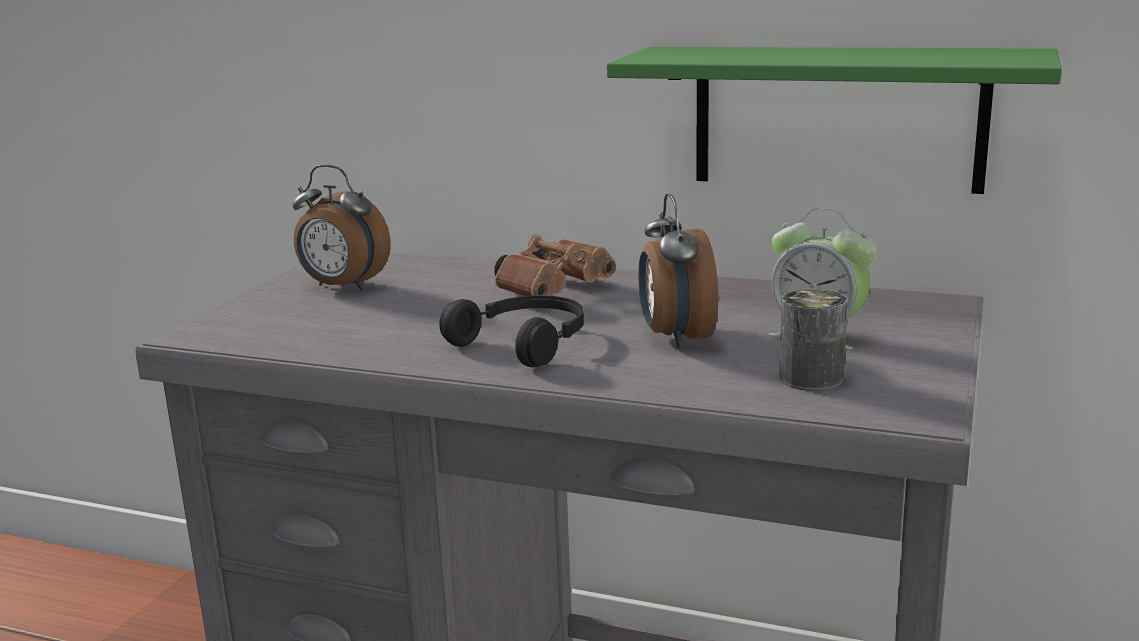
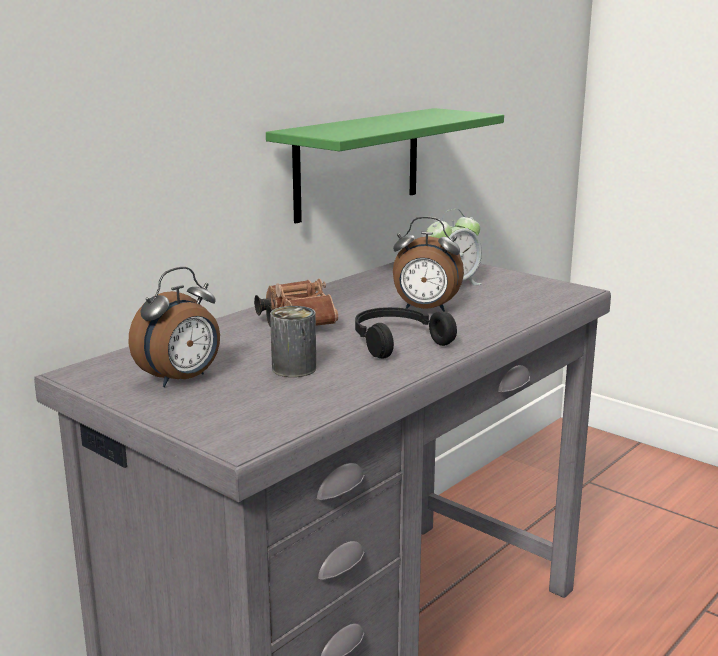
camera: 70 degrees left, 0 degrees up
(811, 378) = (515, 297): can -> can (294, 368)

